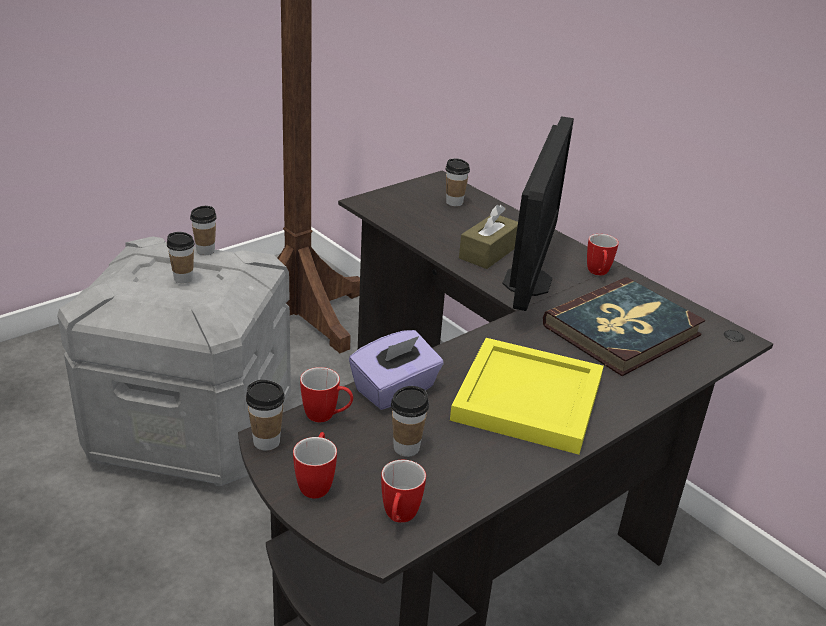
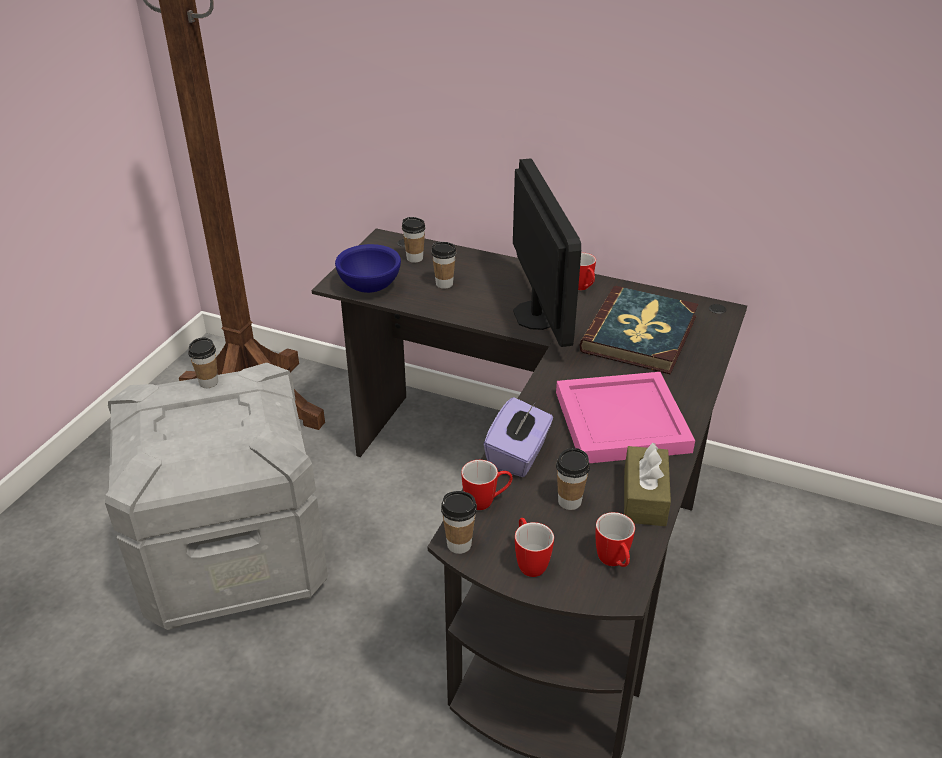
camera: 25 degrees left, 5 degrees up
(183, 278) = (211, 418): cup -> cup (444, 284)
(390, 212) = (369, 287): none -> blue bowl
(488, 252) = (483, 298): brown tissue box -> brown tissue box (644, 497)
(529, 401) = (624, 422): yellow tray -> pink tray

